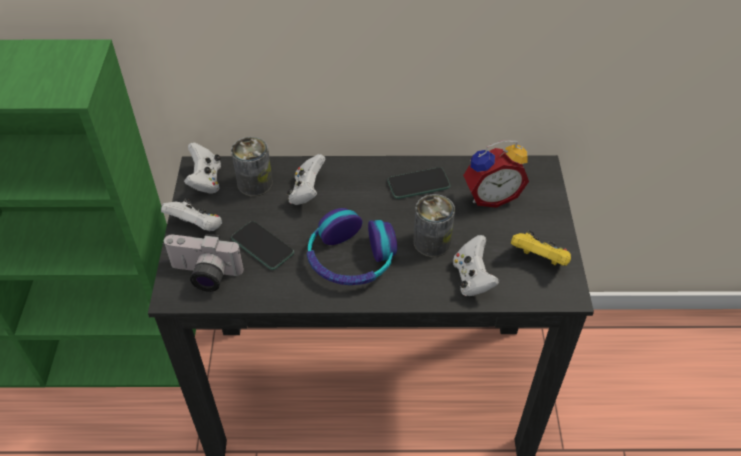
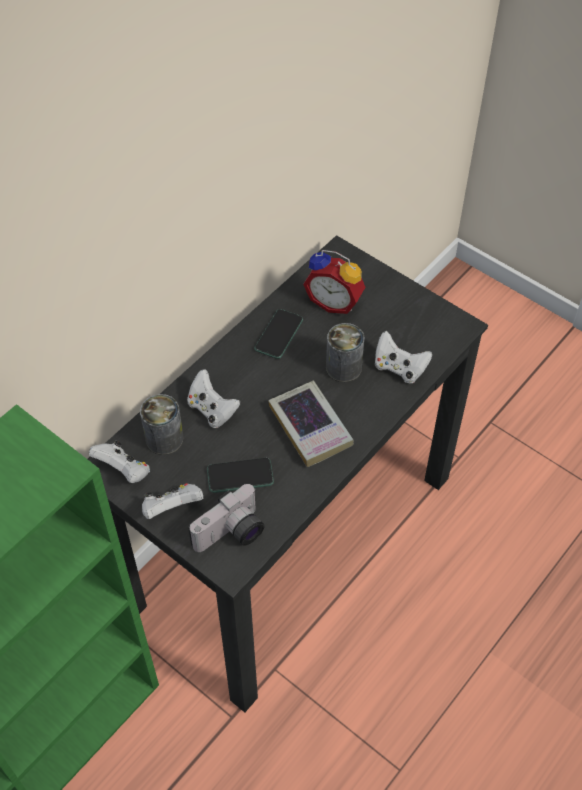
camera: 50 degrees left, 5 degrees up
(351, 259) = (310, 427): headphones -> book
(490, 195) = (335, 301): alarm clock -> alarm clock turned 90 degrees clockwise
(539, 259) = (419, 319): yellow game controller -> none

